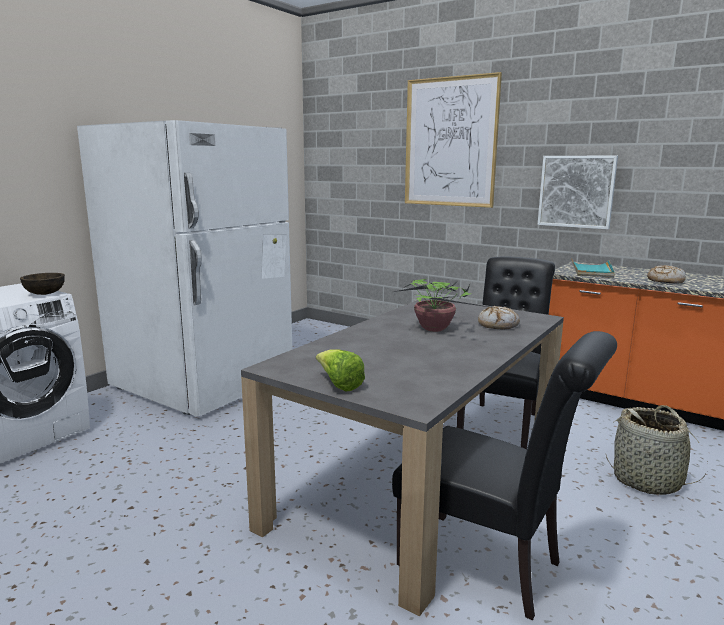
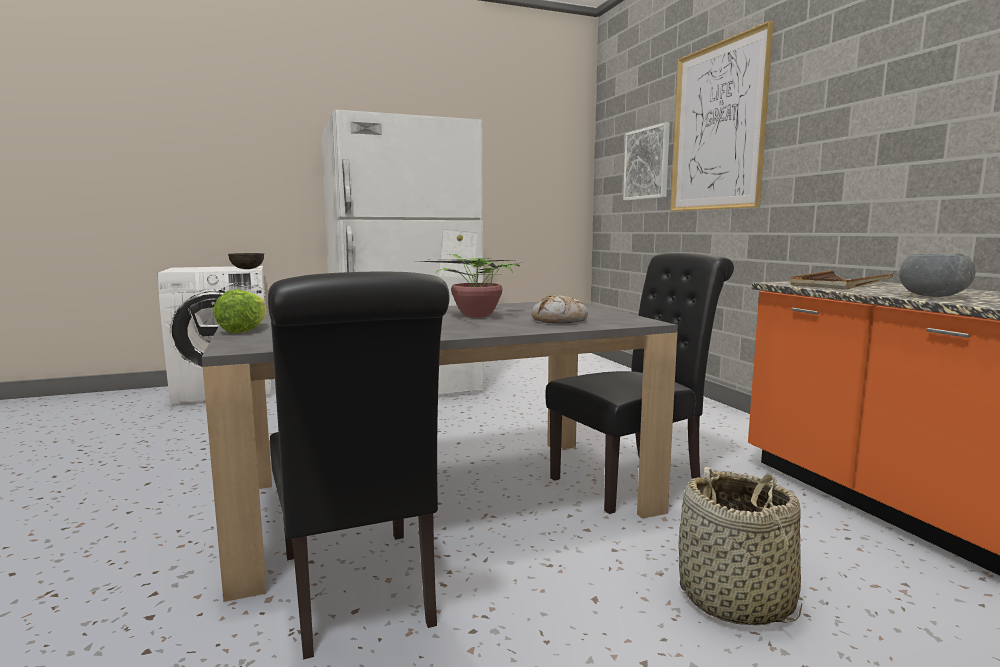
camera: 35 degrees right, 5 degrees down
(576, 191) = (862, 172): picture -> picture (647, 163)
(592, 270) = (840, 284): turquoise tray -> brown tray
(664, 281) = (932, 296): bread -> grey bowl

